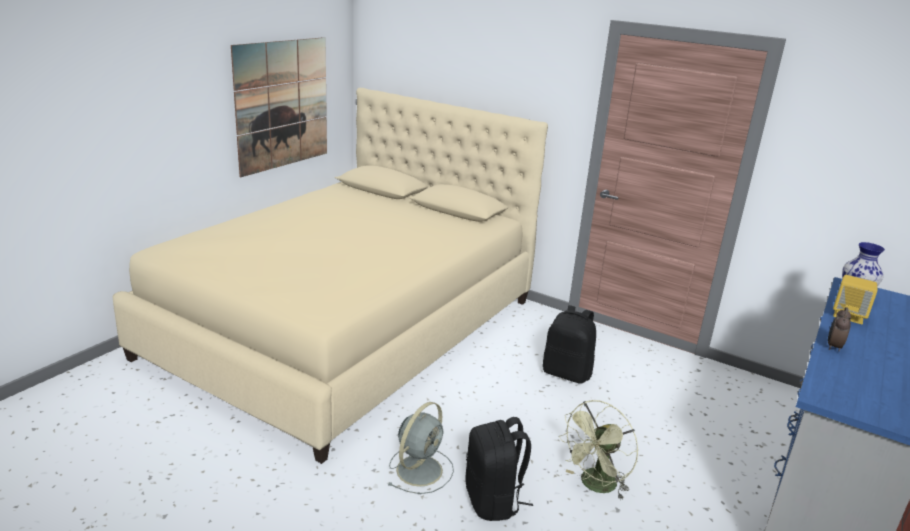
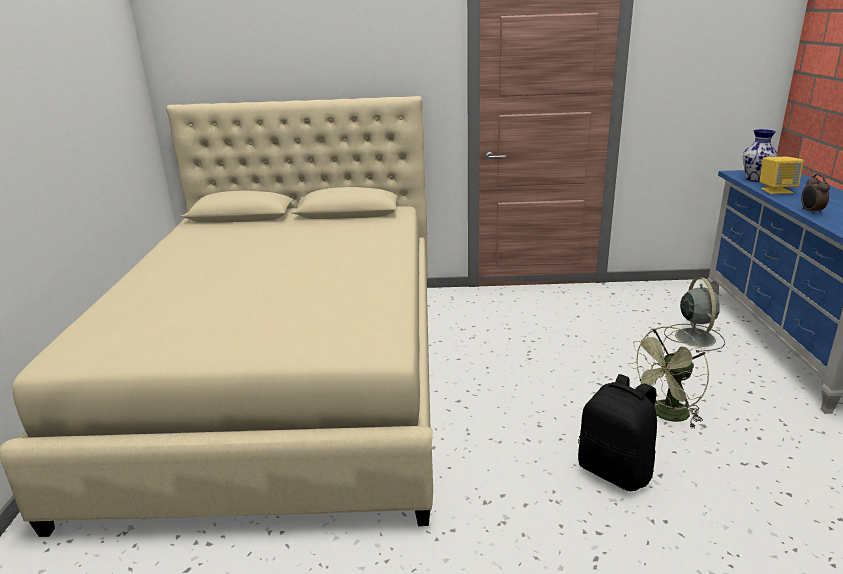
camera: 30 degrees left, 0 degrees up
(282, 104) = (98, 136): picture -> none
(420, 469) = (524, 477): grey fan -> grey fan (694, 337)
(567, 373) = (530, 335): black backpack -> none
(595, 486) = (666, 415): green fan -> green fan turned 45 degrees clockwise

